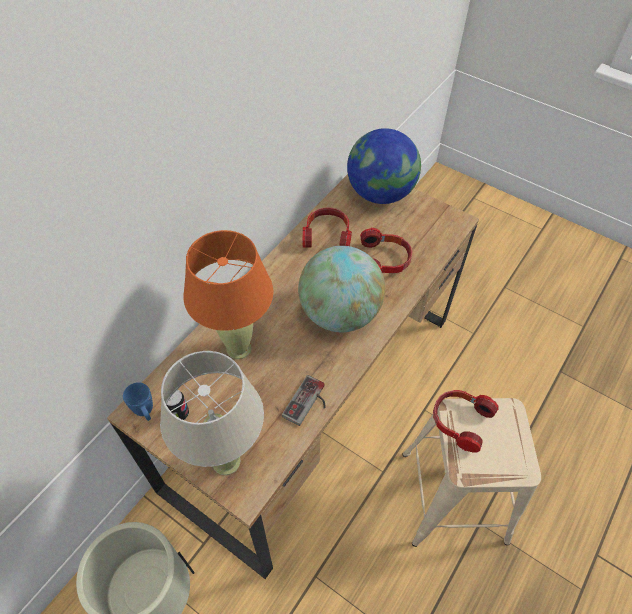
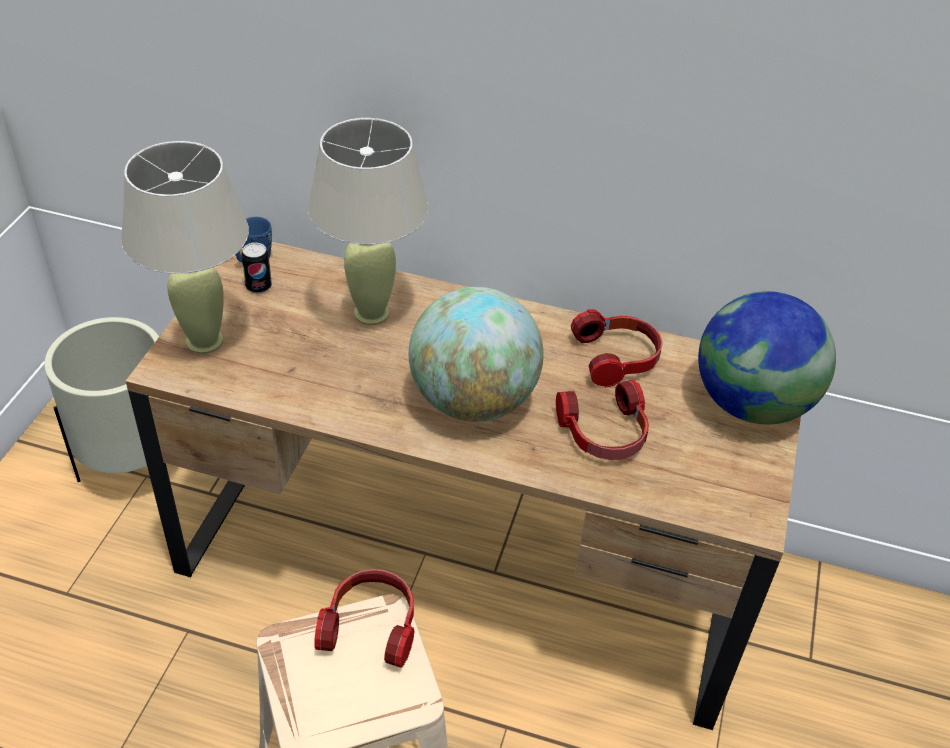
camera: 70 degrees right, 10 degrees down
(238, 348) = (371, 313): orange table lamp -> beige table lamp
(309, 403) = (308, 398): game controller -> none

